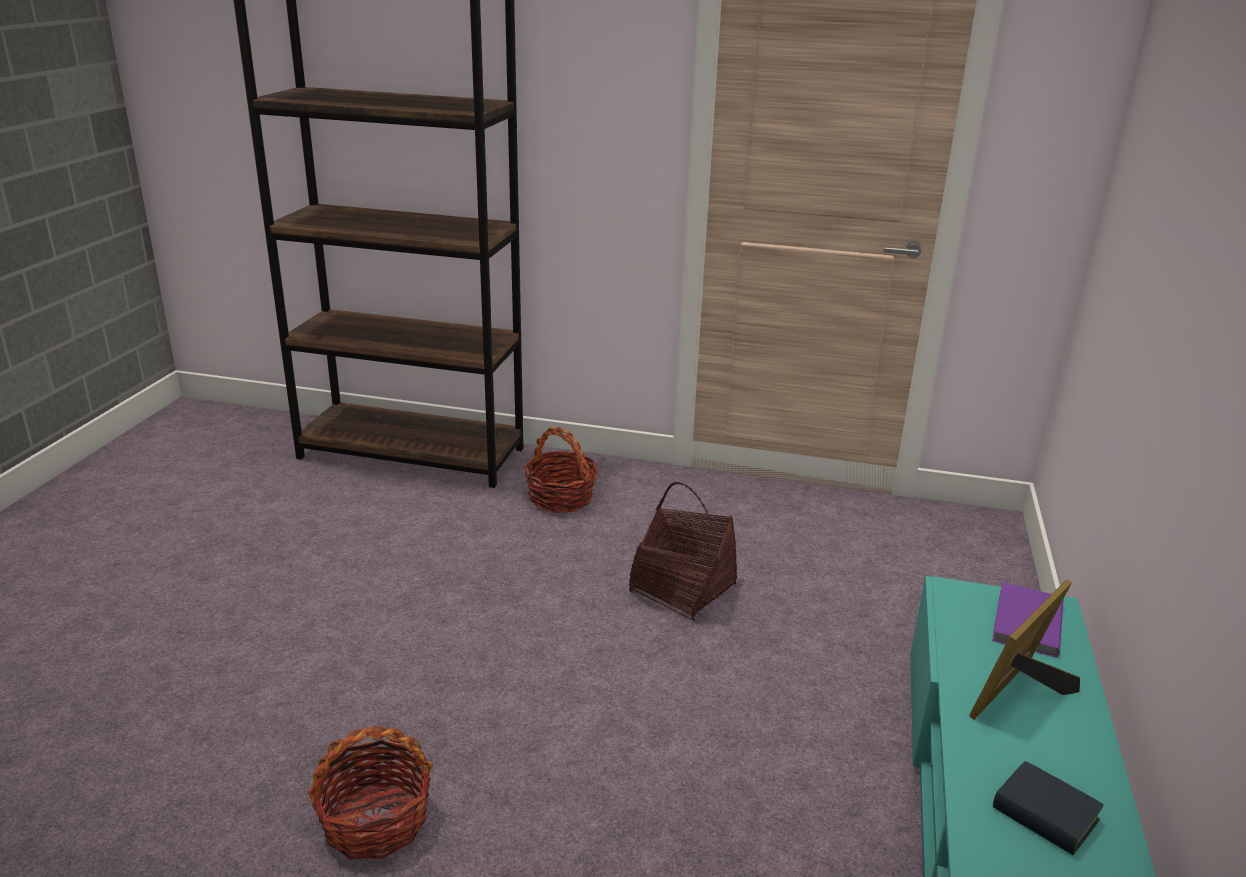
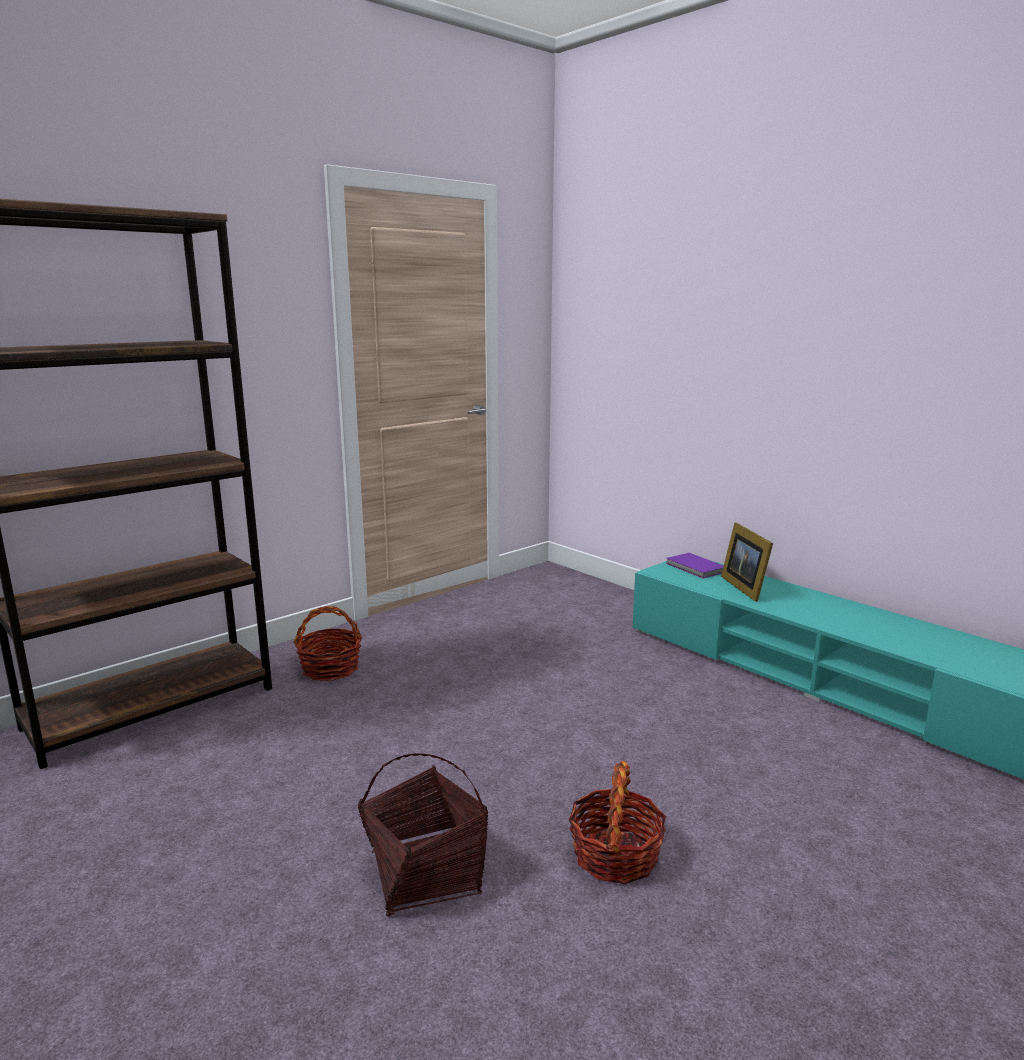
camera: 55 degrees left, 10 degrees down
(682, 588) = (496, 665): basket -> basket (424, 873)
(1044, 815) = (830, 611): book -> none

